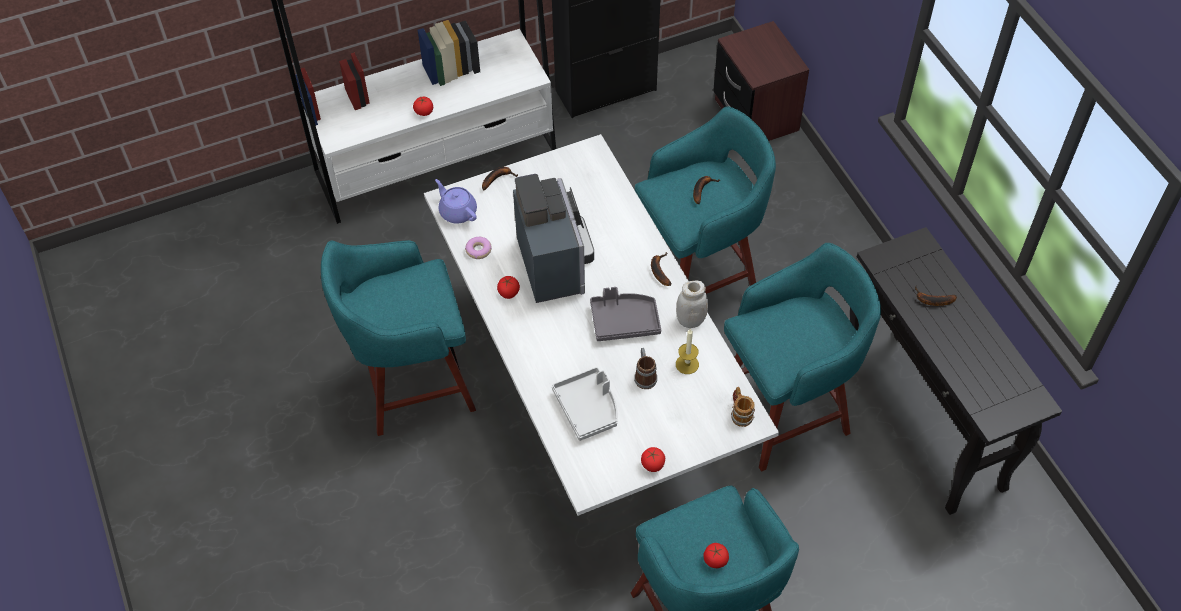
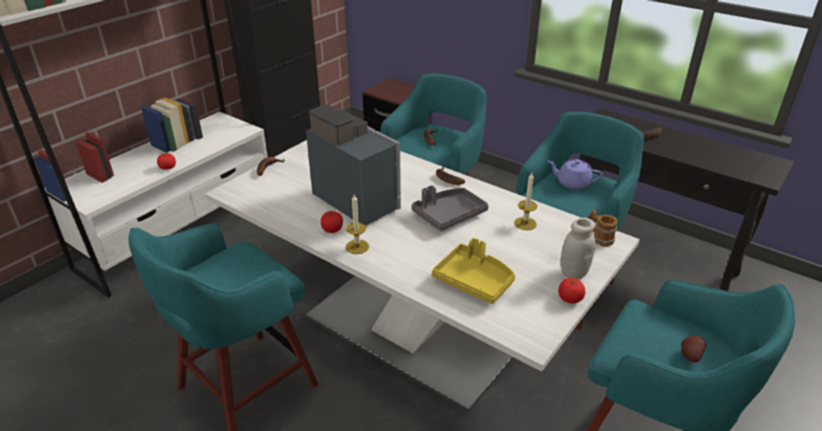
camera: 30 degrees left, 20 degrees down
(457, 211) = (245, 195): purple teapot -> purple teapot (572, 183)
(478, 250) = (282, 212): donut -> none
(517, 324) = (357, 247): none -> candle
(588, 408) = (474, 281): grey tray -> yellow tray
(644, 376) = (499, 242): mug -> none
(690, 320) = (499, 198): white jar -> white jar (573, 273)
(715, 560) = (689, 355): tomato -> potato

